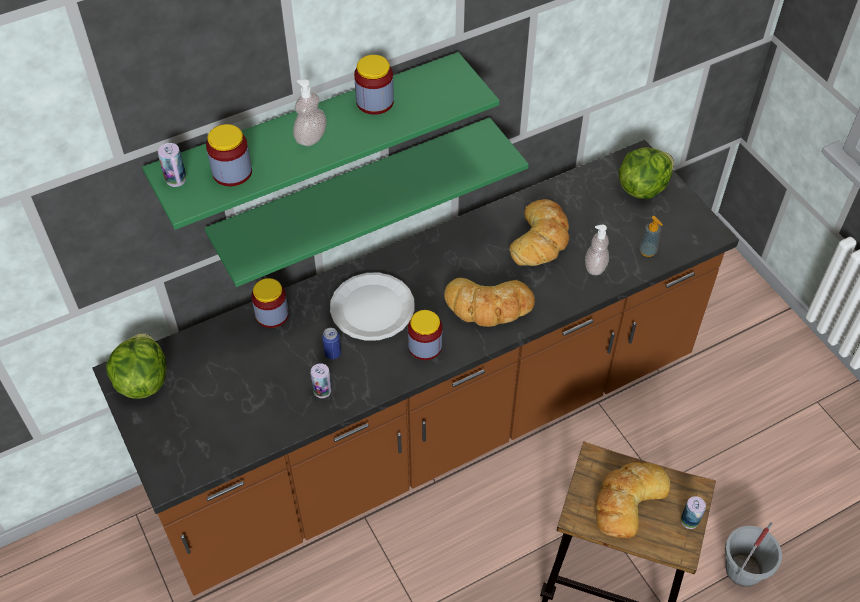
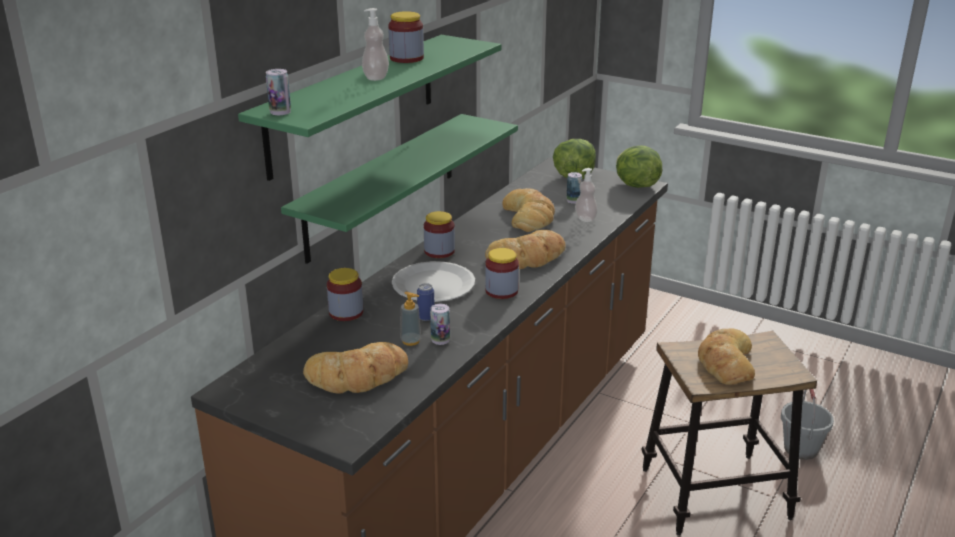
camera: 30 degrees left, 25 degrees down
(142, 381) = (255, 387): lettuce -> lettuce (635, 185)
(225, 406) = (358, 376): none -> bread
(232, 172) = (328, 100): jar -> jar (439, 251)
(647, 251) = (613, 202): soap dispenser -> soap dispenser (411, 341)
(689, 521) = (781, 356): can -> can (573, 200)

